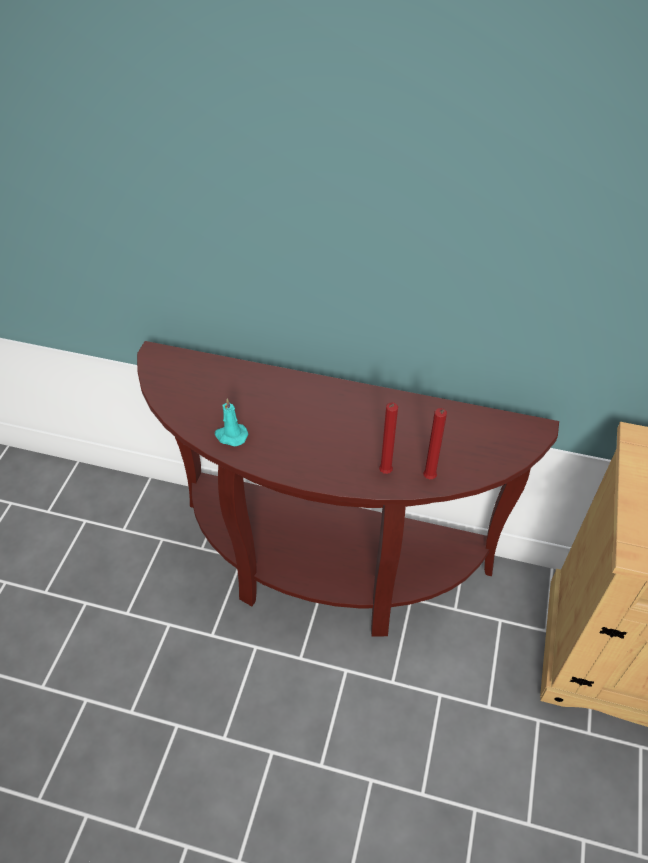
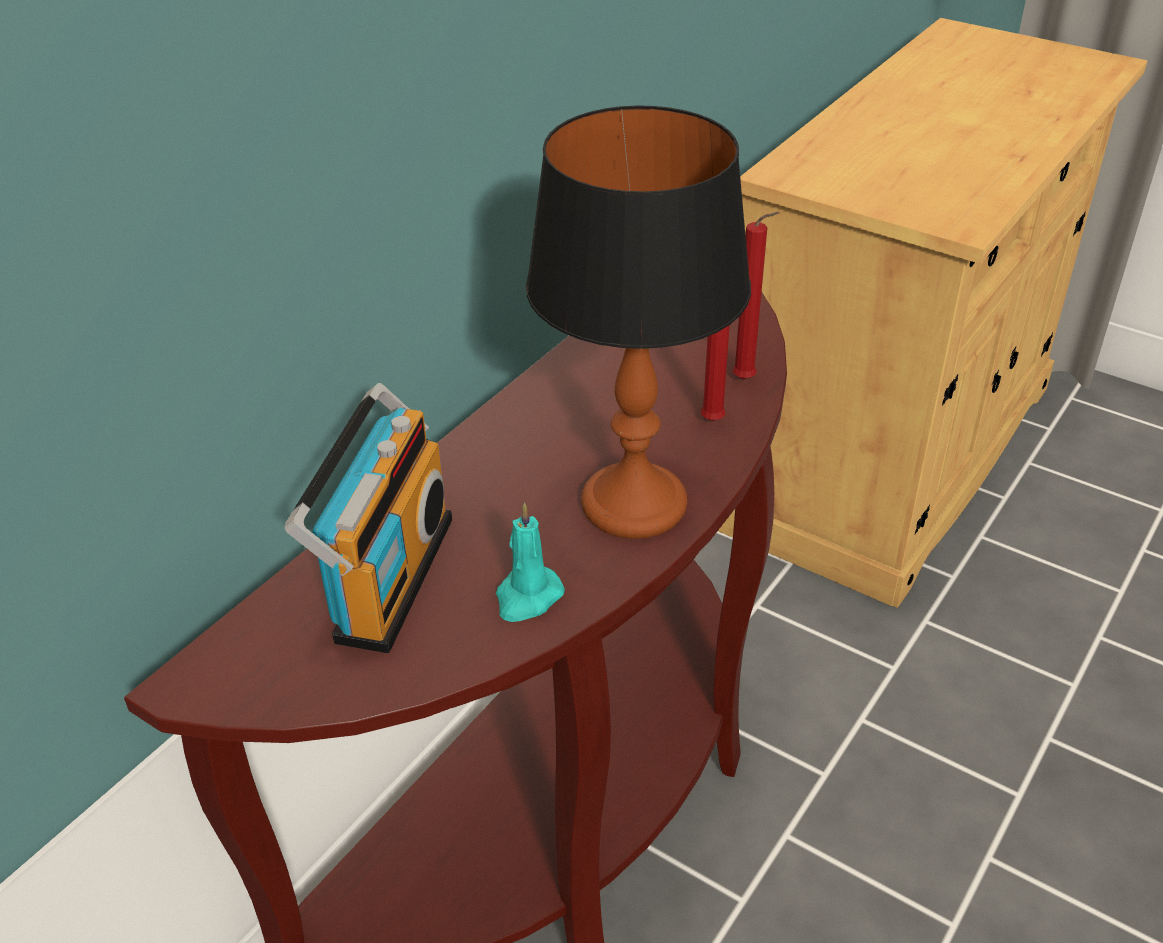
camera: 70 degrees left, 10 degrees down
(227, 387) = (386, 577): none -> radio
(307, 457) = (635, 503): none -> table lamp

